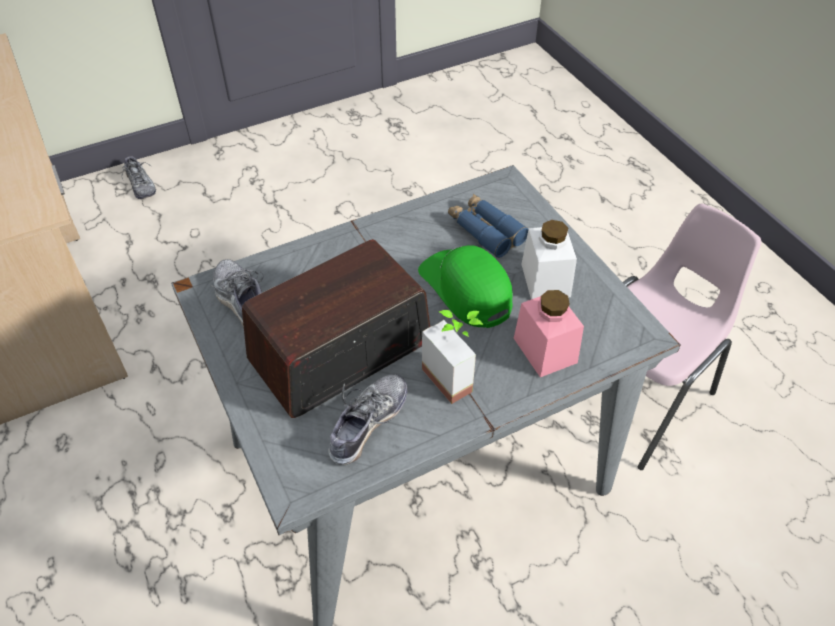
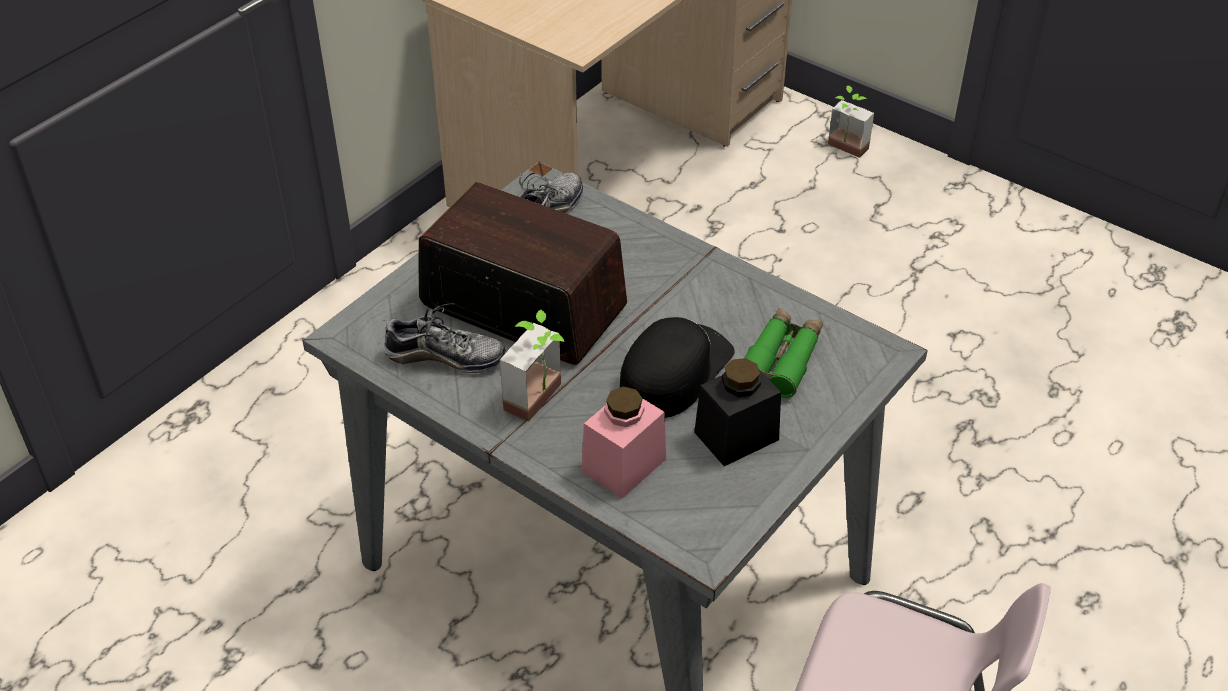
camera: 65 degrees right, 5 degrees down
(141, 185) = (844, 150): shoe -> potted plant
(466, 289) = (674, 372): green cap -> black cap
(485, 231) = (781, 360): blue binoculars -> green binoculars
(545, 280) = (736, 436): white jar -> black jar

